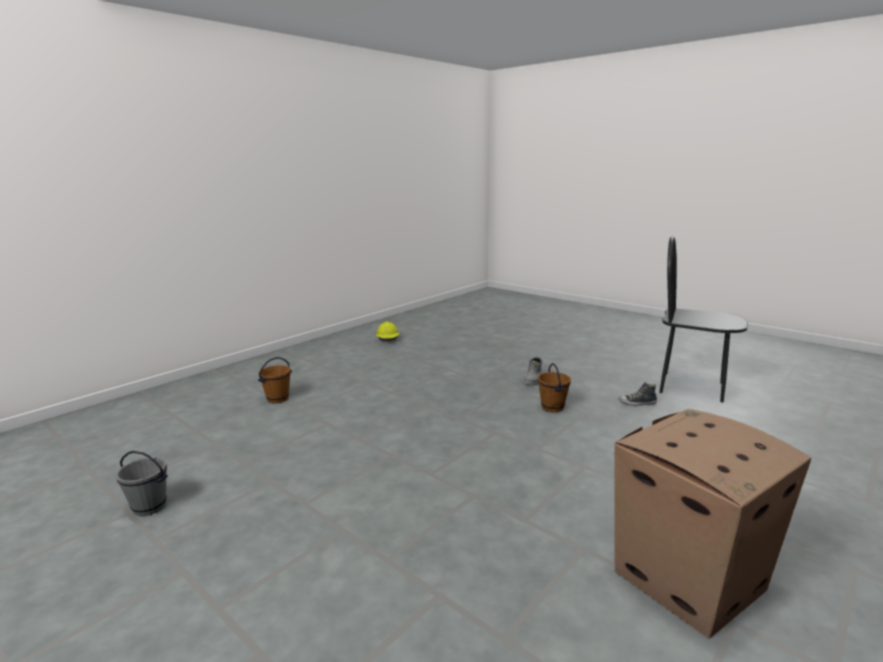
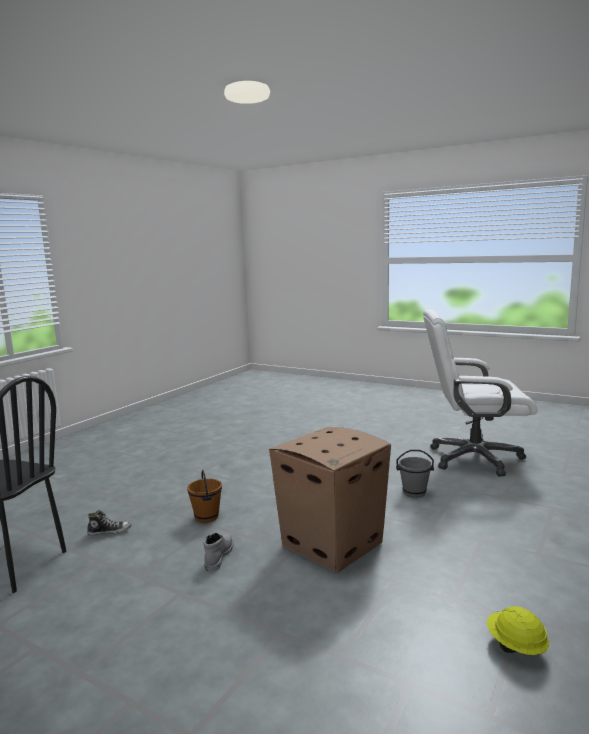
camera: 170 degrees right, 5 degrees down
(149, 507) = (454, 432): grey bucket -> grey bucket (414, 492)
(222, 445) = (473, 458): none -> white office chair
(277, 399) = (501, 497): brown bucket -> none
(687, 581) = (177, 437): cardboard box -> cardboard box (333, 544)

